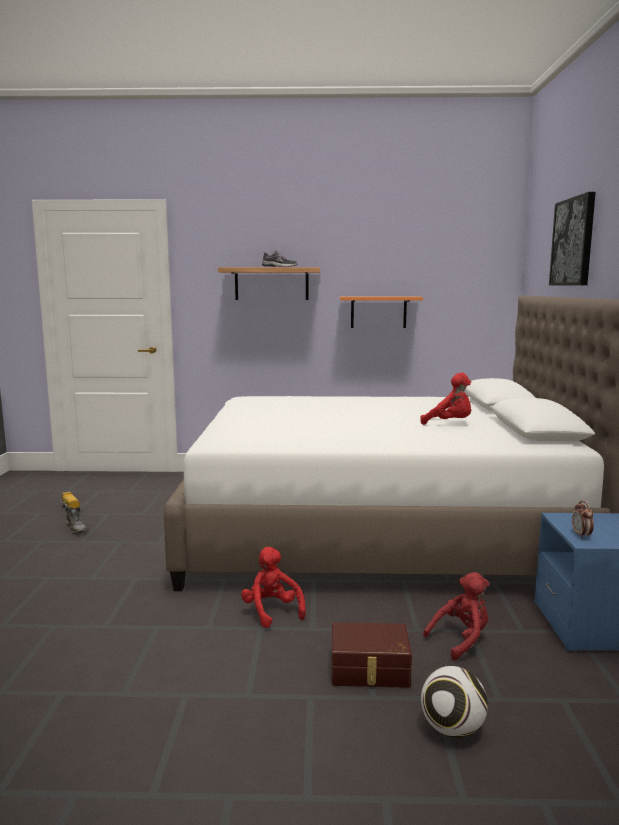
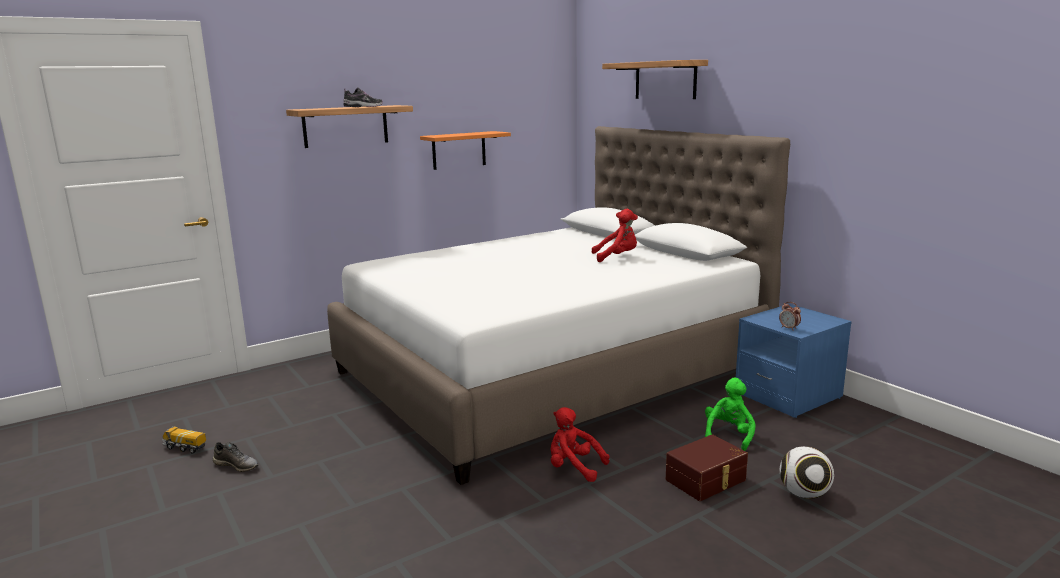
camera: 35 degrees left, 5 degrees up
(461, 640) = (728, 435): red plush toy -> green plush toy
(573, 242) = (665, 80): picture -> shelf

